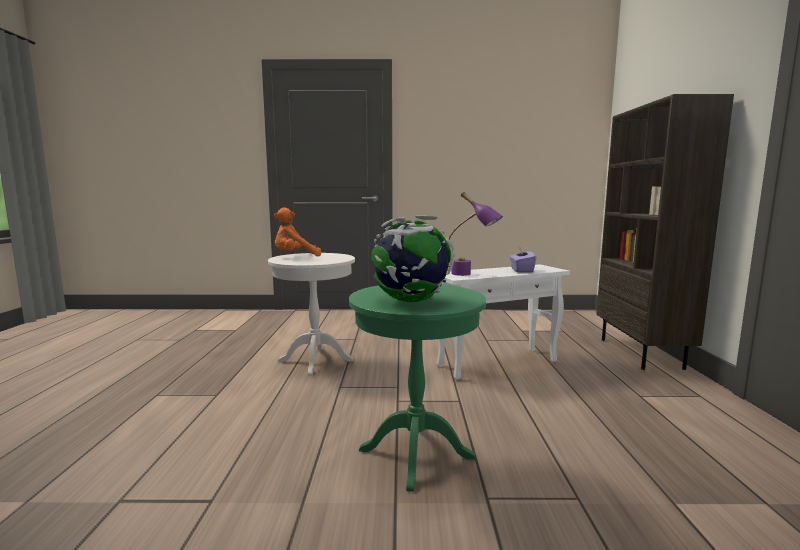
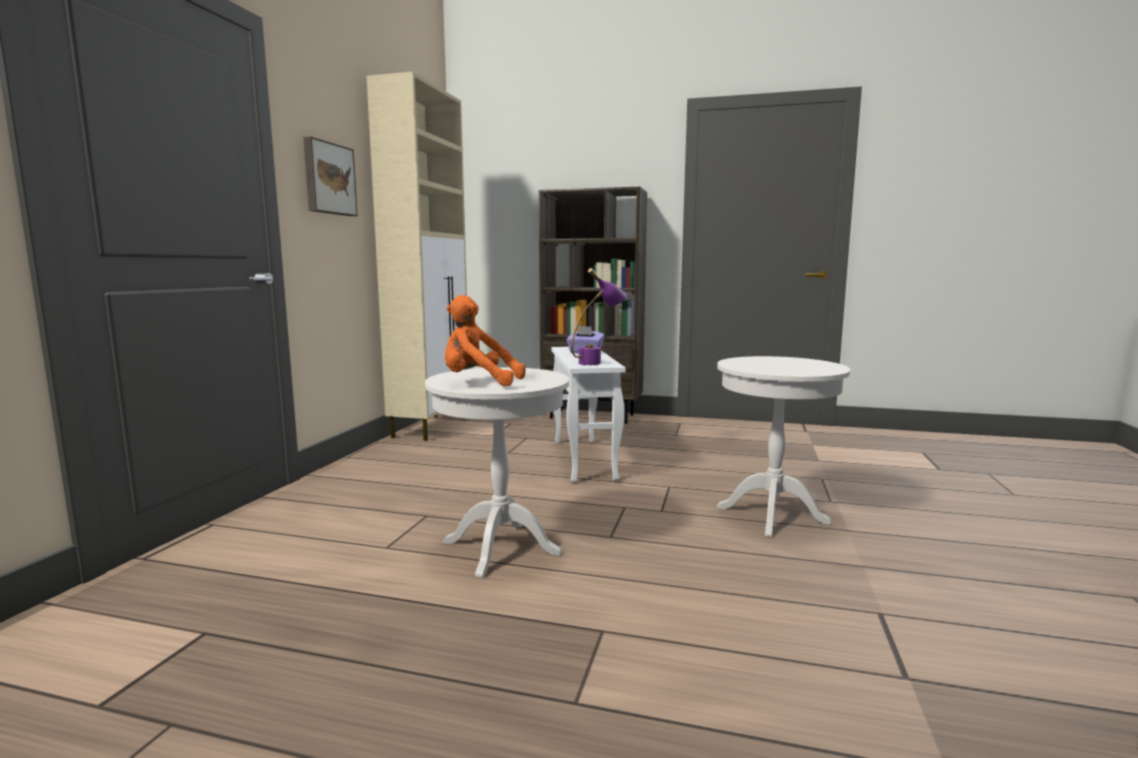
camera: 75 degrees left, 0 degrees up
(295, 257) = (478, 382): orange plush toy -> orange plush toy turned 105 degrees clockwise
(411, 301) = (807, 366): globe -> none
(416, 453) = (772, 515): green side table -> white side table
(438, 138) = (328, 179): none -> picture
(516, 314) = (431, 427): none -> beige cabinet

